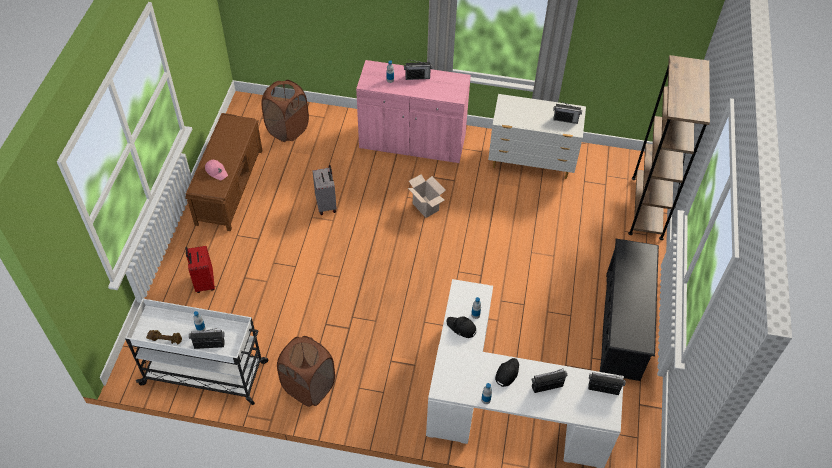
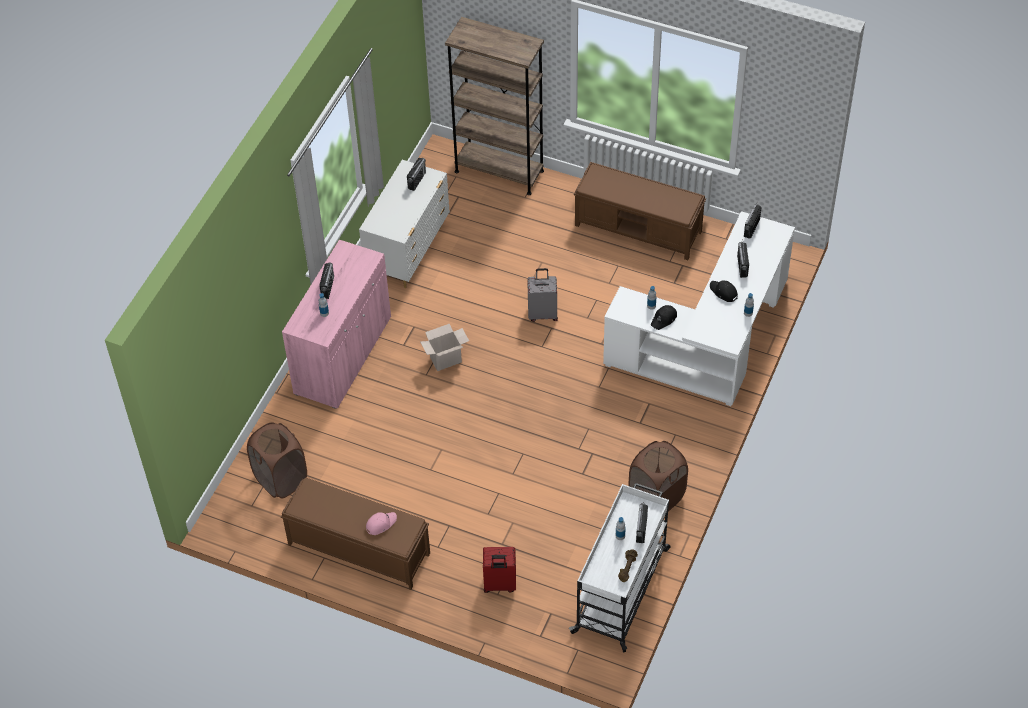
camera: 75 degrees left, 0 degrees up
(327, 204) = (416, 452): grey suitcase -> grey suitcase (543, 313)
(622, 326) = (639, 228): black shoe rack -> brown bench

